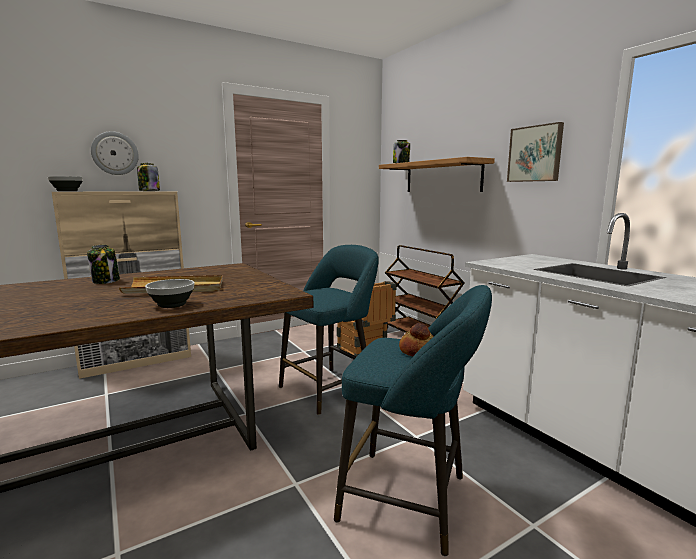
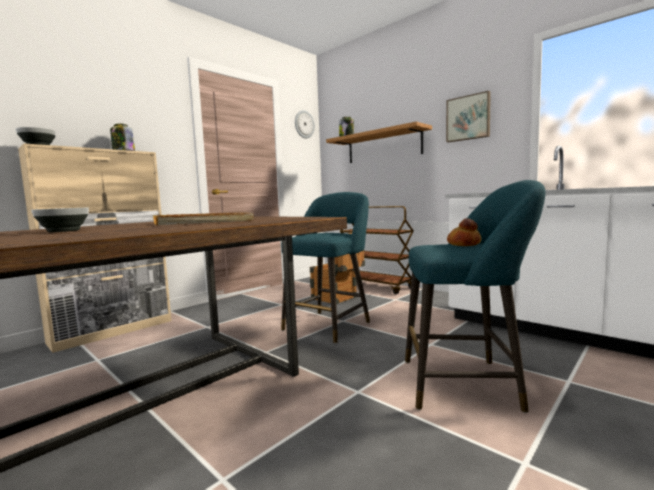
camera: 15 degrees left, 5 degrees down
(106, 281) = (114, 225): jar -> none
(115, 153) = (85, 114): wall clock -> wall clock (304, 124)
(172, 305) = (227, 224): bowl -> bowl (63, 231)

